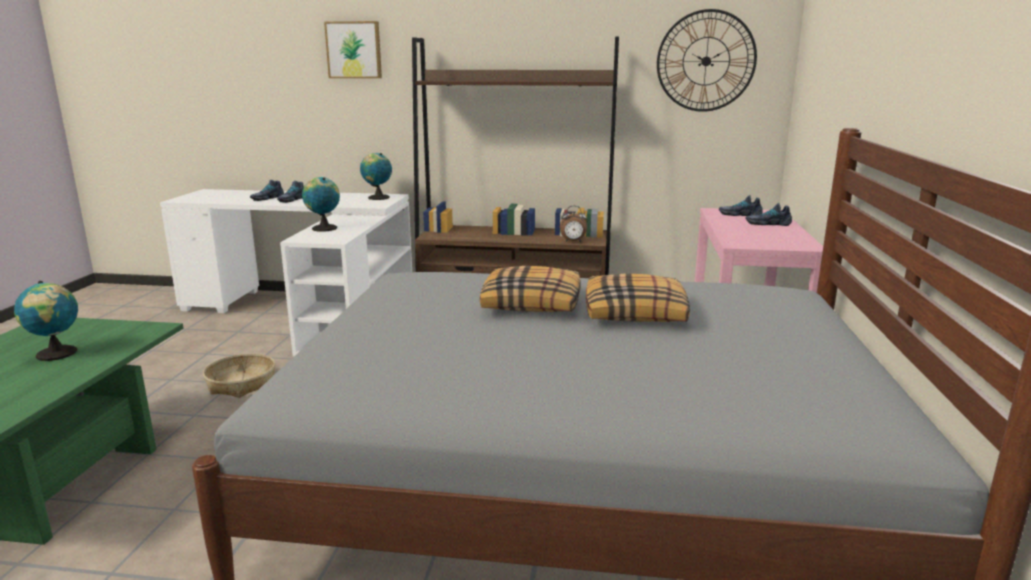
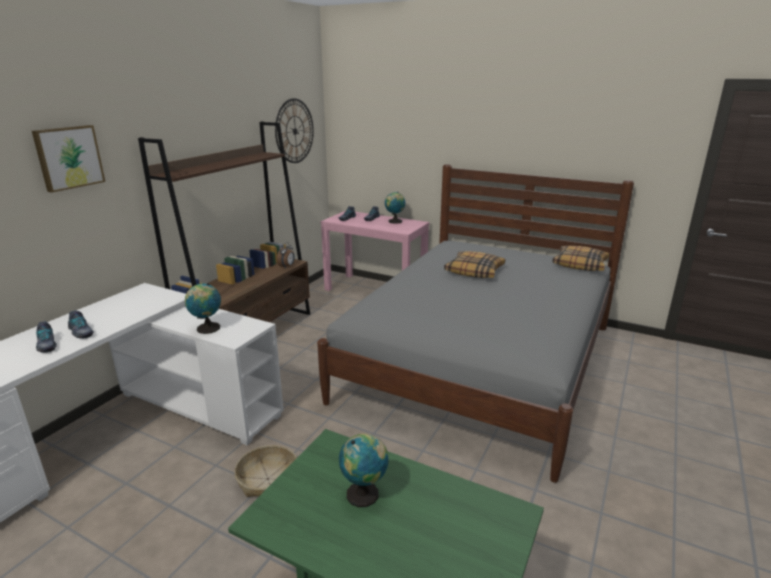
camera: 70 degrees left, 5 degrees up
(377, 197) = (140, 295): globe -> globe (394, 221)
(532, 303) = (450, 288): pillow -> pillow (580, 265)

